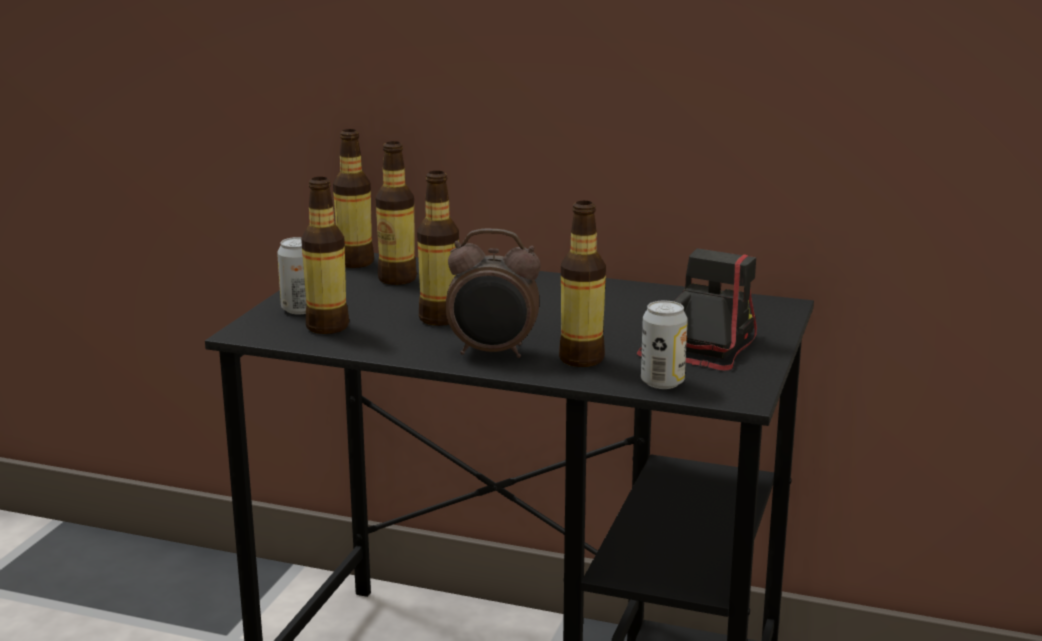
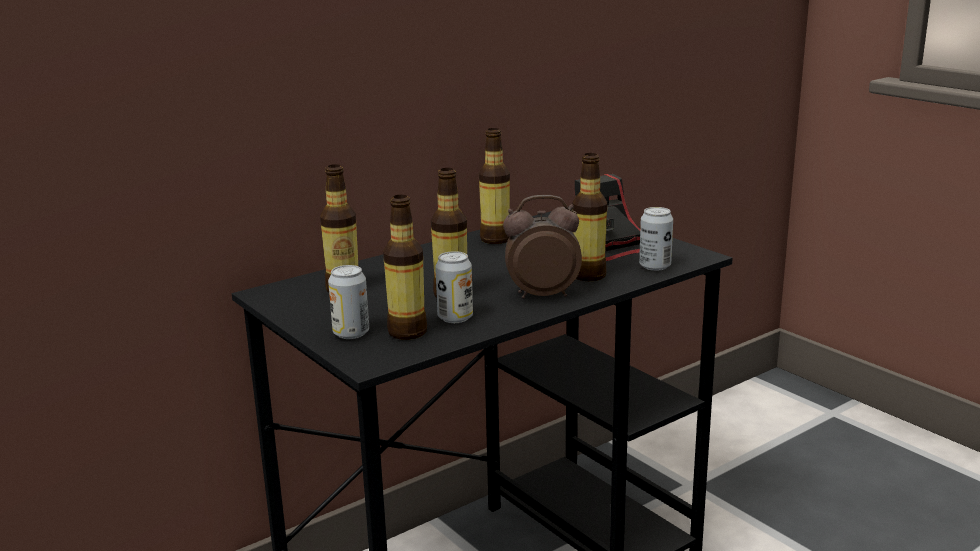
camera: 55 degrees left, 0 degrees up
(355, 262) = (278, 294): bottle -> bottle (495, 239)
(384, 334) = (455, 318): none -> can
(493, 352) = (542, 295): alarm clock -> alarm clock turned 135 degrees counterclockwise

